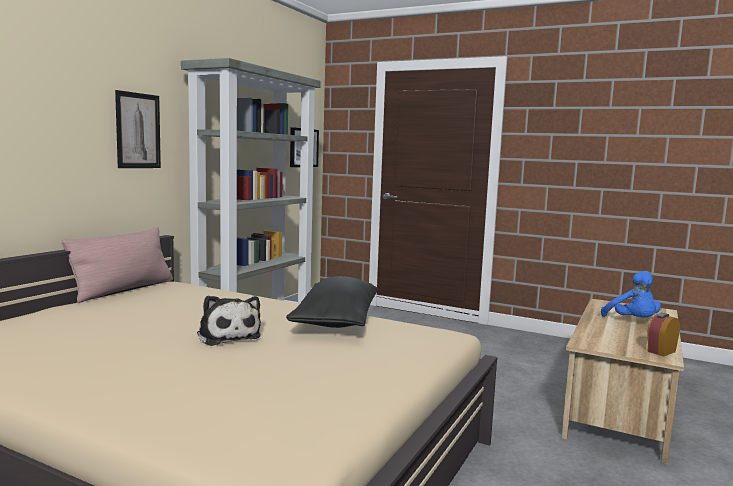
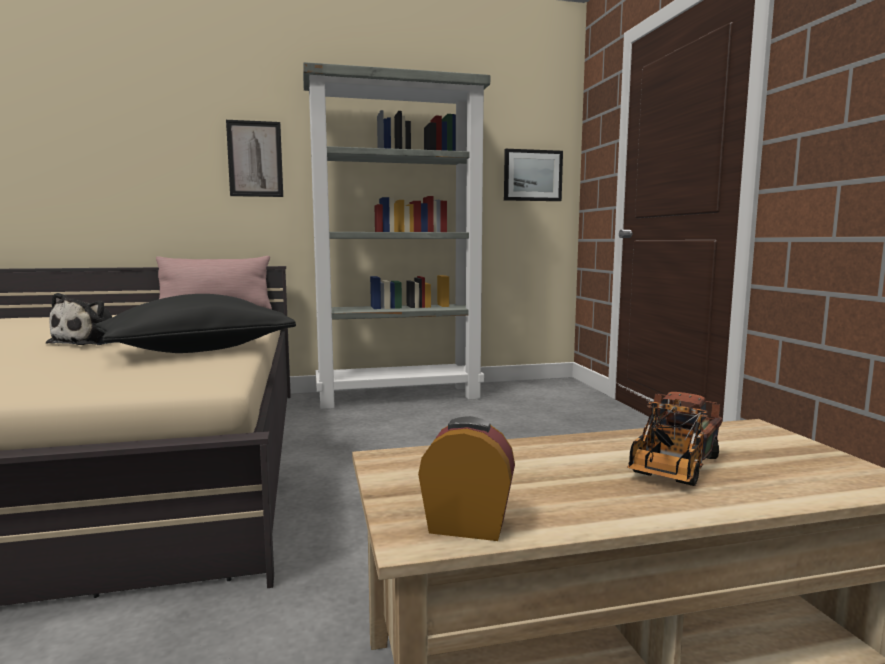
camera: 50 degrees right, 0 degrees up
(633, 321) = (672, 469): blue plush toy -> toy truck

